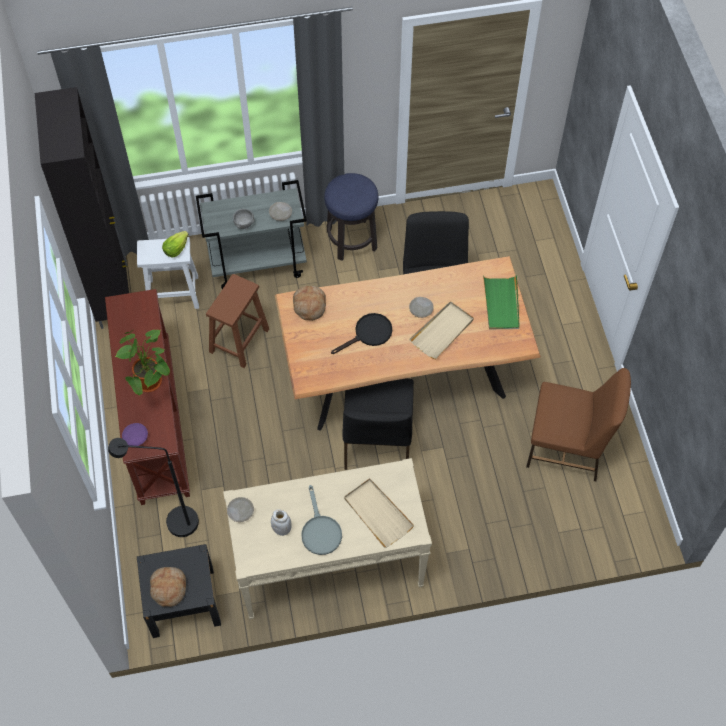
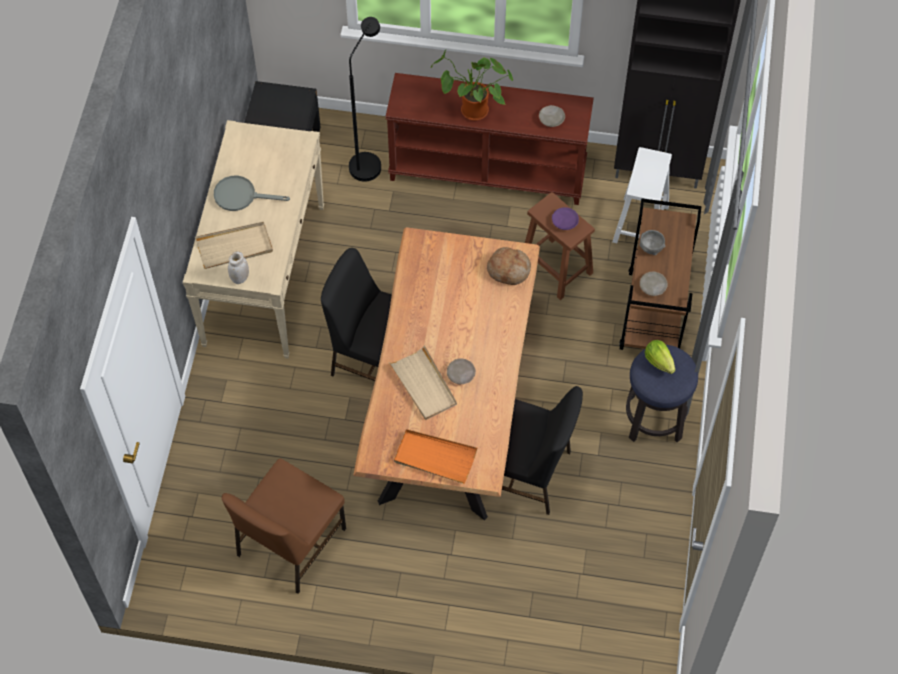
camera: 110 degrees right, 0 degrees up
(135, 437) = (417, 87): purple plate -> purple plate (564, 221)
(168, 588) = (273, 104): bread -> none
(176, 249) = (646, 185): lettuce -> lettuce (659, 361)
(240, 511) = (291, 139): beige plate -> beige plate (551, 119)
(258, 263) = (654, 314): grey cart -> brown cart
(282, 529) = (257, 166): white jar -> white jar (240, 278)
(369, 334) = (450, 314): black frying pan -> none
(501, 304) = (435, 457): green tray -> orange tray

